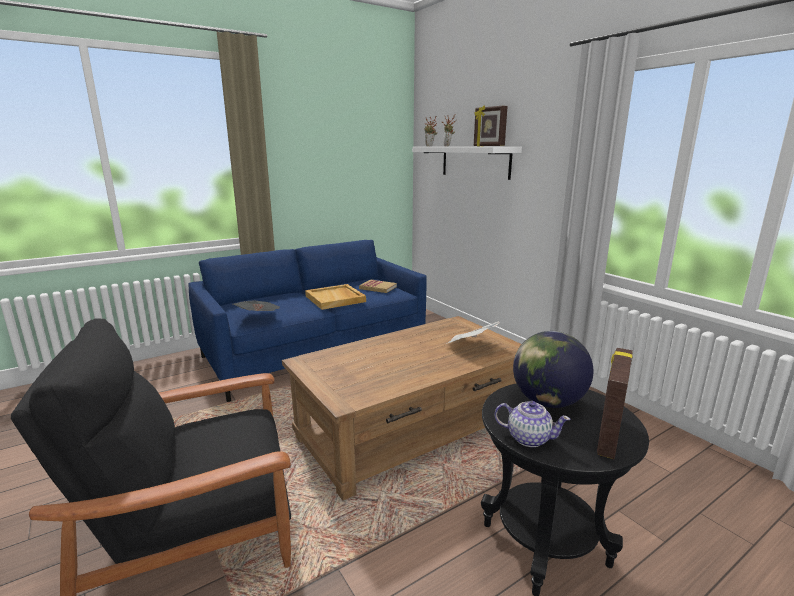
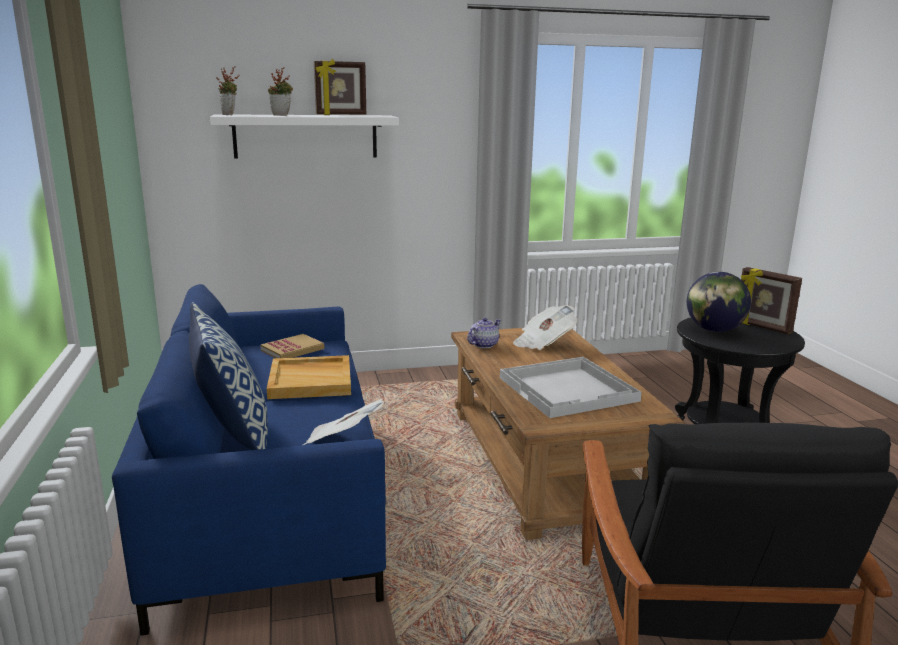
camera: 70 degrees left, 0 degrees up
(262, 299) = (232, 434): none -> pillow
(375, 364) = (569, 389): none -> white tray
(528, 438) = (768, 345): teapot -> teapot (483, 345)

